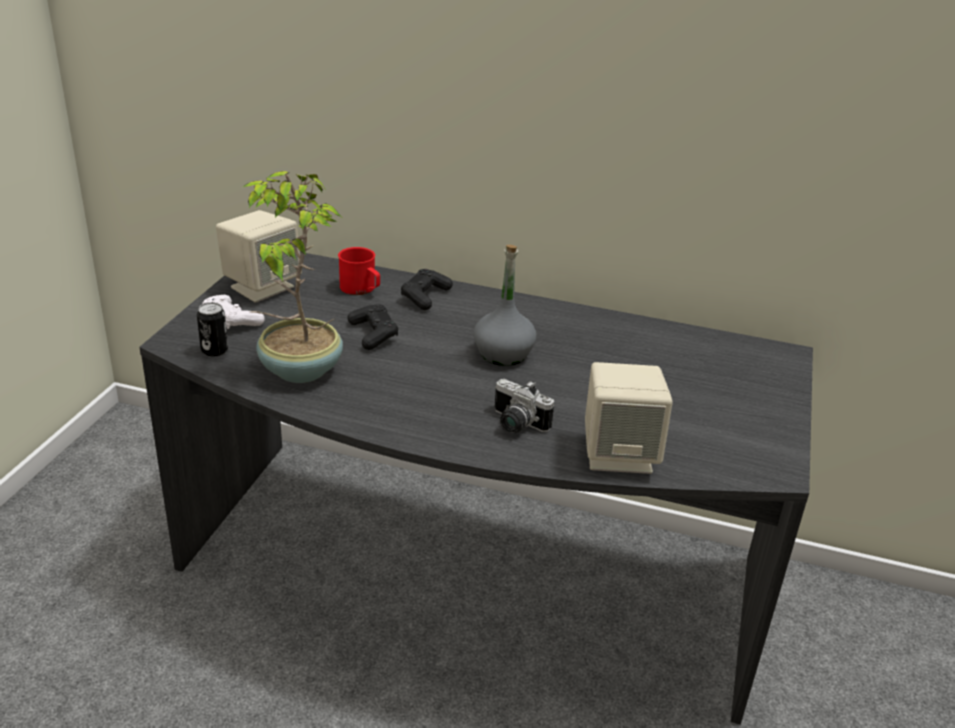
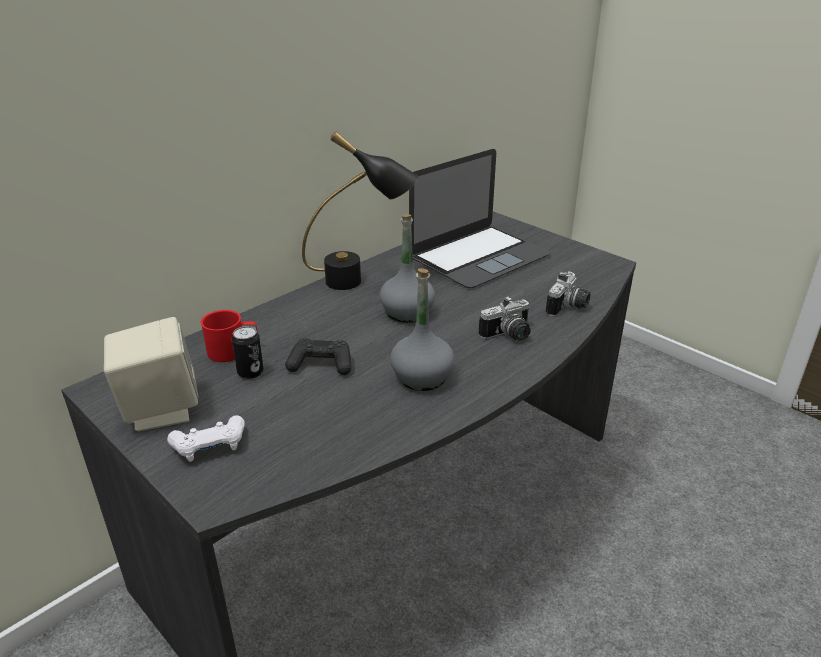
camera: 60 degrees left, 0 degrees up
(214, 350) = (262, 472): can -> can (250, 372)
(298, 370) = (348, 423): potted plant -> none
(395, 389) = (422, 377): none -> grey bottle
(425, 296) = (282, 322): black game controller -> none
(537, 314) = (361, 281): none -> black table lamp
(619, 454) = (568, 307): beige speaker -> camera
(675, 369) = (479, 256): none -> laptop

